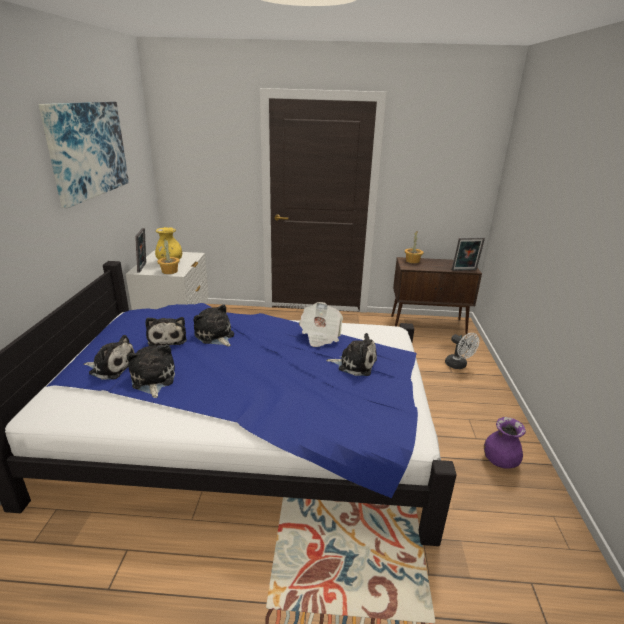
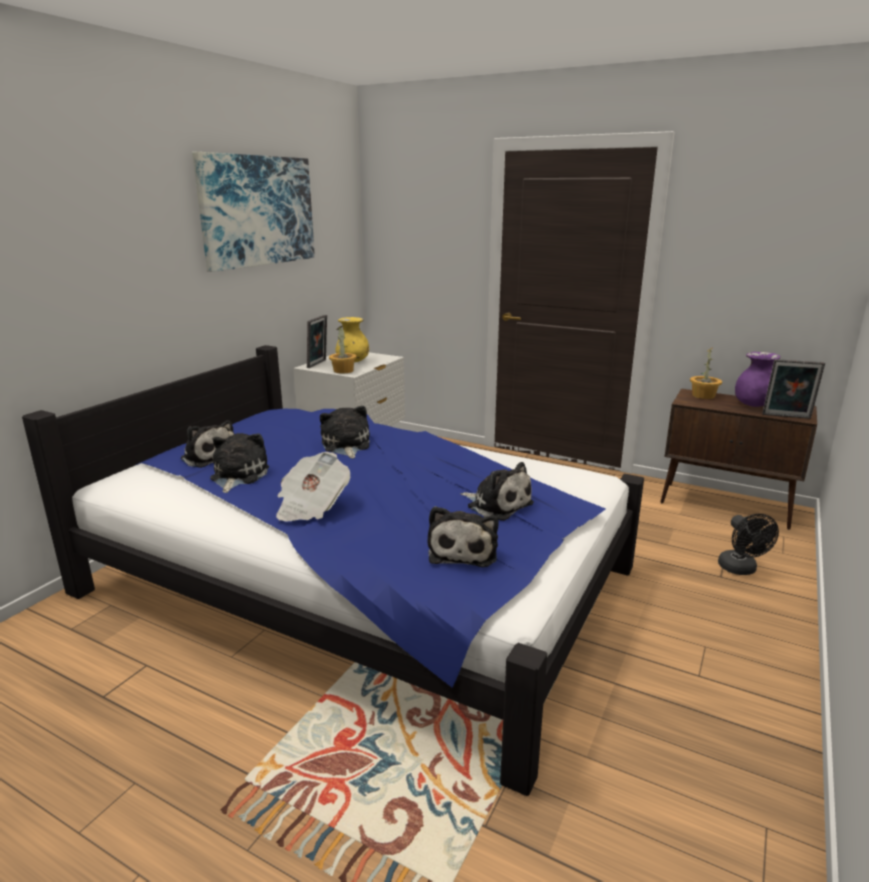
camera: 25 degrees right, 5 degrees down
(167, 339) = (289, 440): plush toy -> plush toy (463, 551)
(320, 335) = (478, 465): newspaper -> newspaper (311, 506)
(458, 365) = (740, 570): white fan -> black fan
(500, 461) = (719, 718): purple vase -> purple vase (753, 405)

